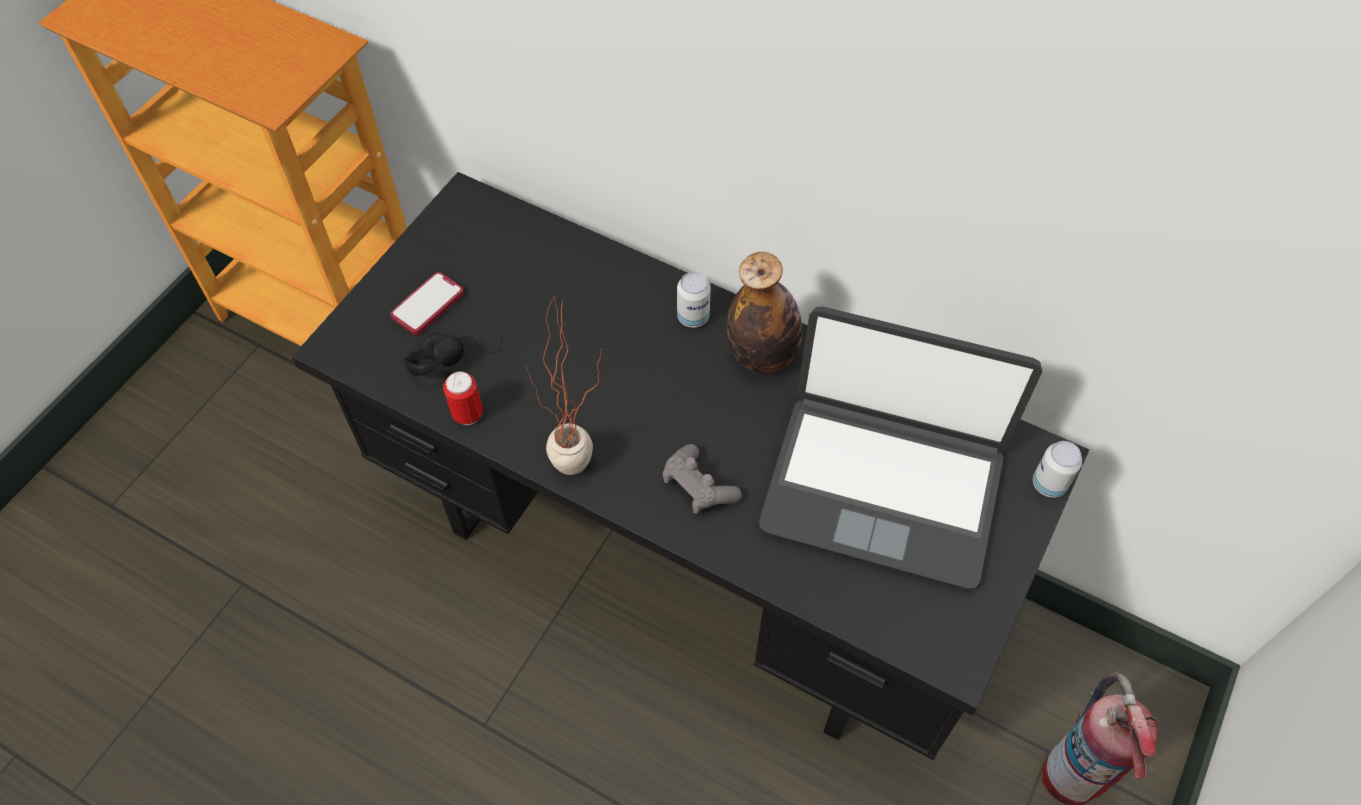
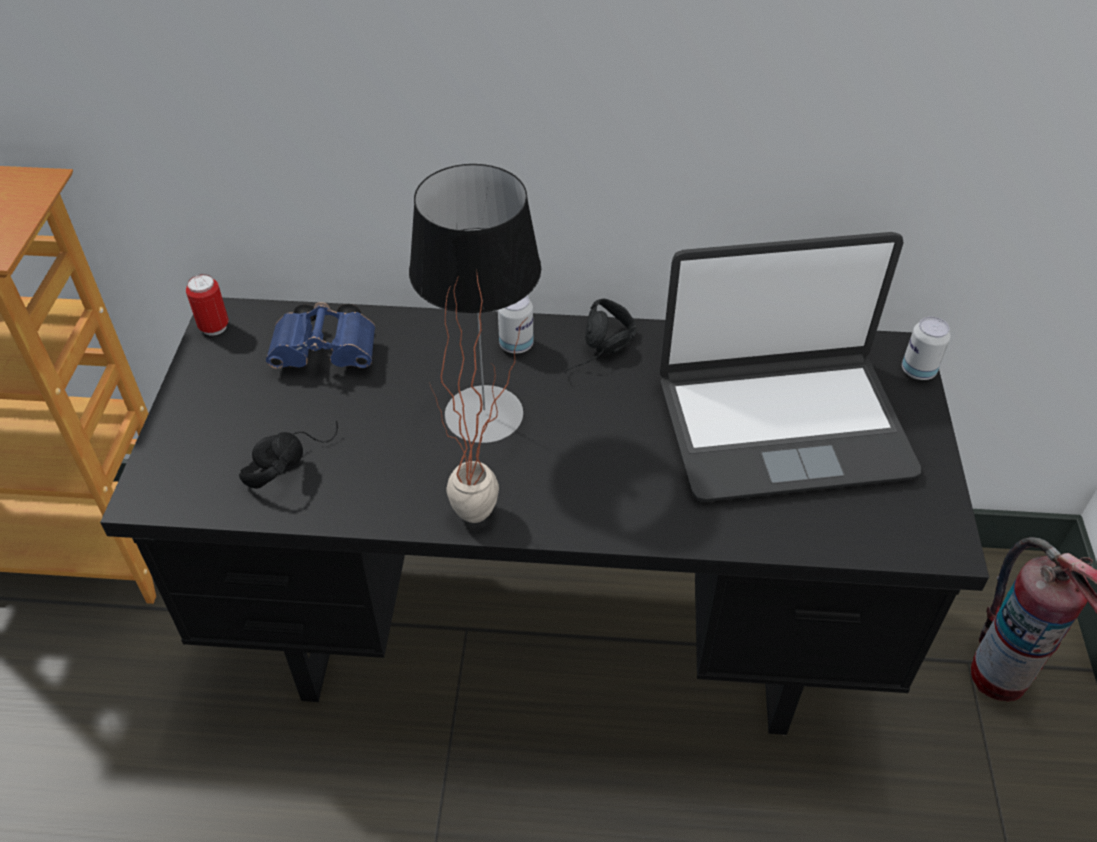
camera: 25 degrees left, 10 degrees down
(428, 305) = (234, 422): phone -> none
(468, 414) = (335, 507): can -> can (214, 327)
(532, 267) = (328, 353): none -> blue binoculars
(629, 375) = (484, 414): none -> table lamp
(698, 487) = (612, 487): grey game controller -> none
(762, 355) = (602, 355): bottle -> black headphones

